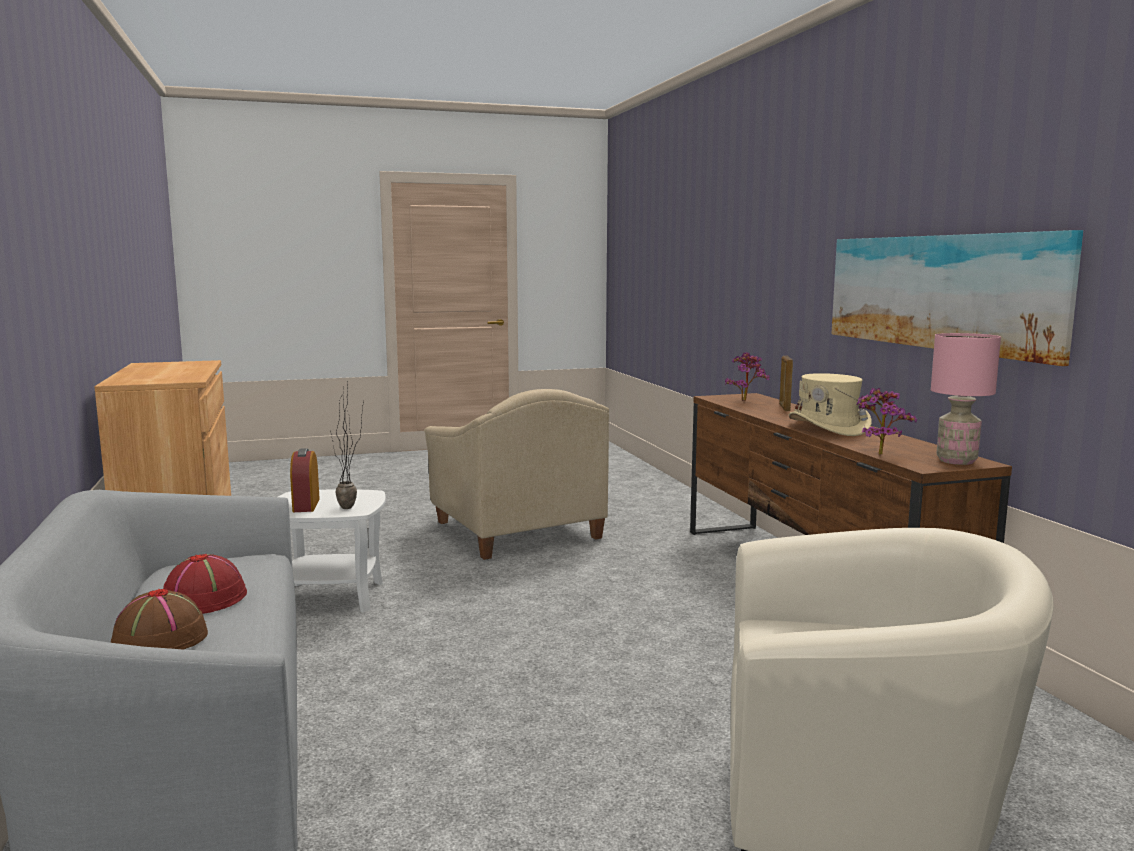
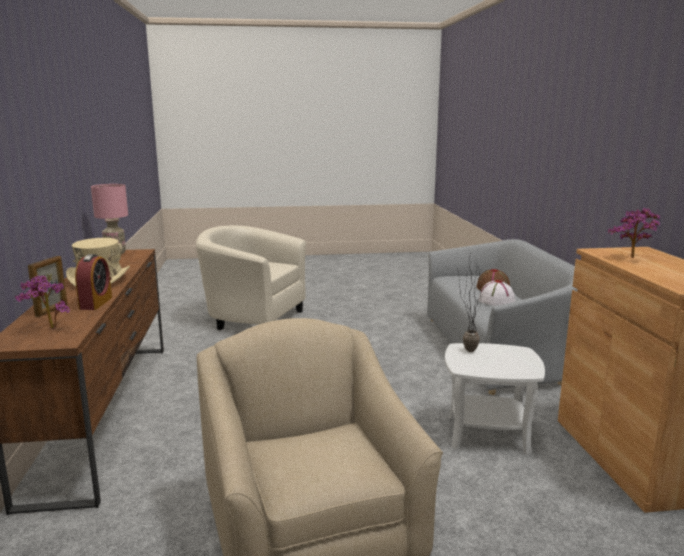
camera: 170 degrees left, 5 degrees up
(205, 599) = (496, 301): red hat -> white hat
(306, 505) = (506, 356): alarm clock -> alarm clock (96, 303)
(878, 454) = (139, 259): potted plant -> potted plant (633, 258)
(939, 292) = (59, 170): picture -> none

